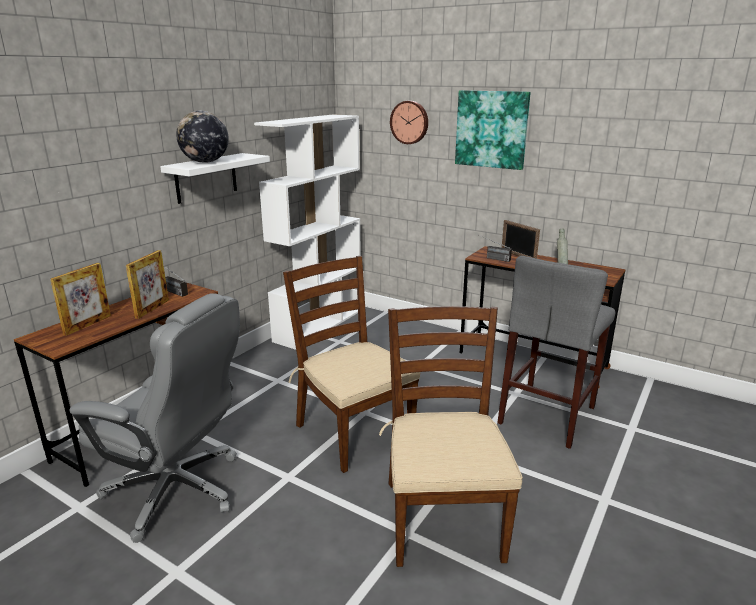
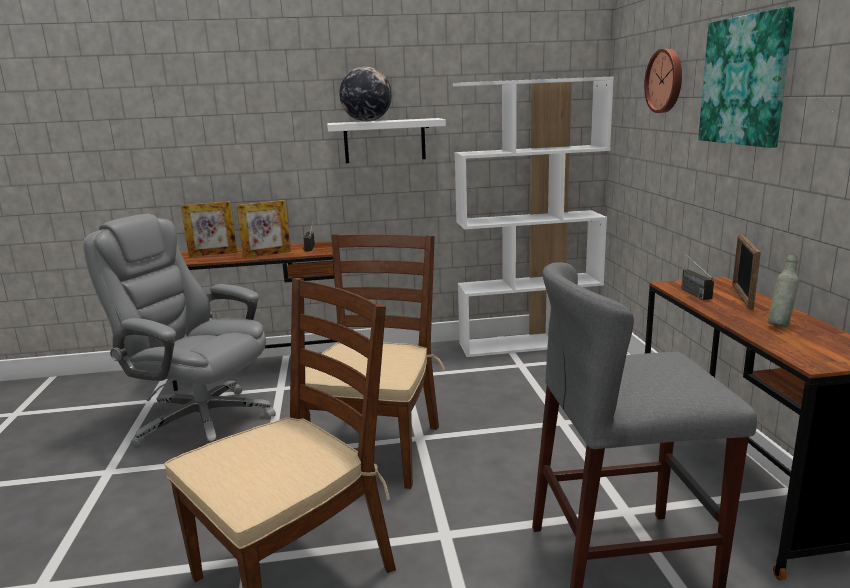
camera: 50 degrees right, 5 degrees down
(177, 490) = (201, 421): grey office chair -> grey office chair turned 135 degrees clockwise

